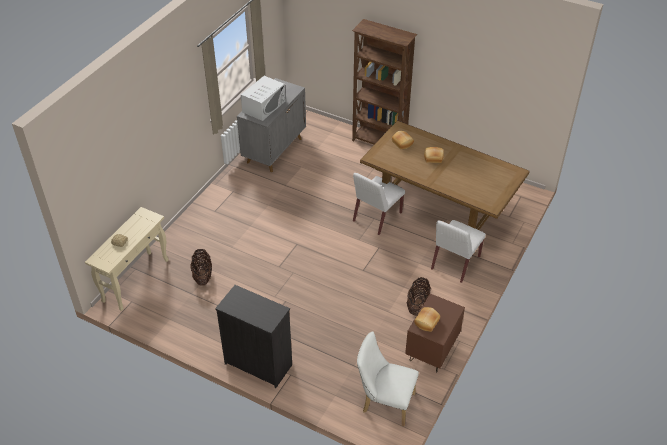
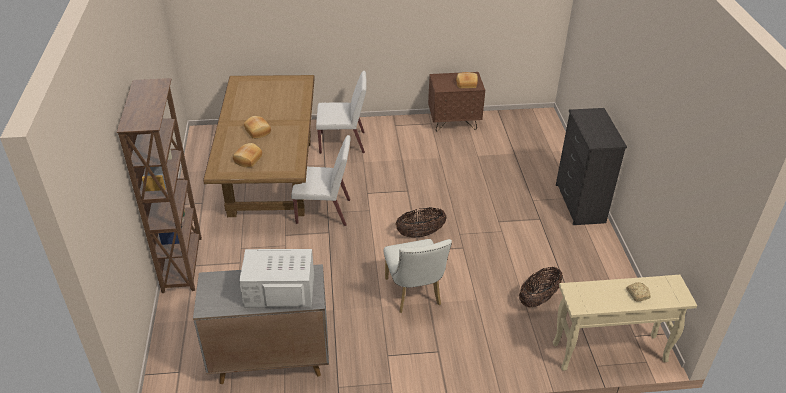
camera: 125 degrees left, 5 degrees down
(384, 402) = (526, 127): white chair -> white chair (414, 295)
(417, 305) = (415, 145): basket -> basket (420, 233)

